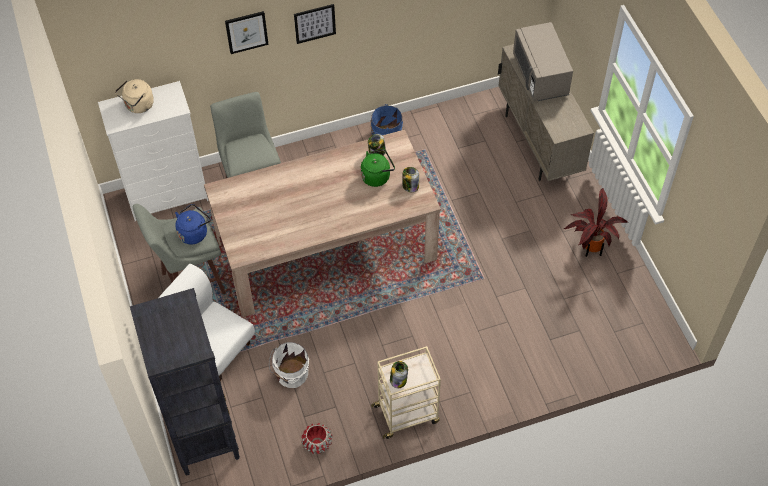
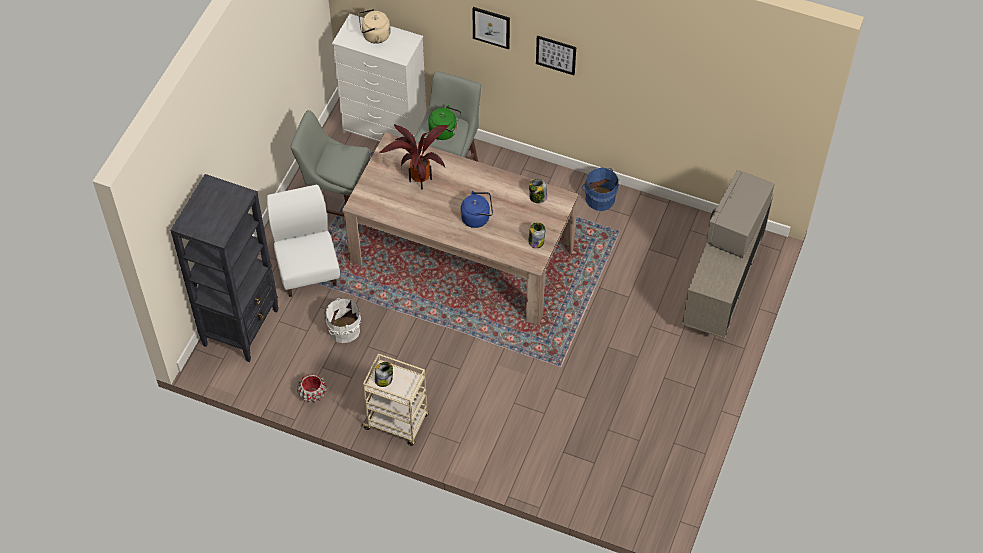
camera: 40 degrees right, 0 degrees up
(194, 232) = (344, 164): blue kettle -> blue kettle (477, 217)
(377, 176) = (518, 216): green kettle -> green kettle (445, 131)
(589, 248) = (672, 407): potted plant -> potted plant (419, 178)

